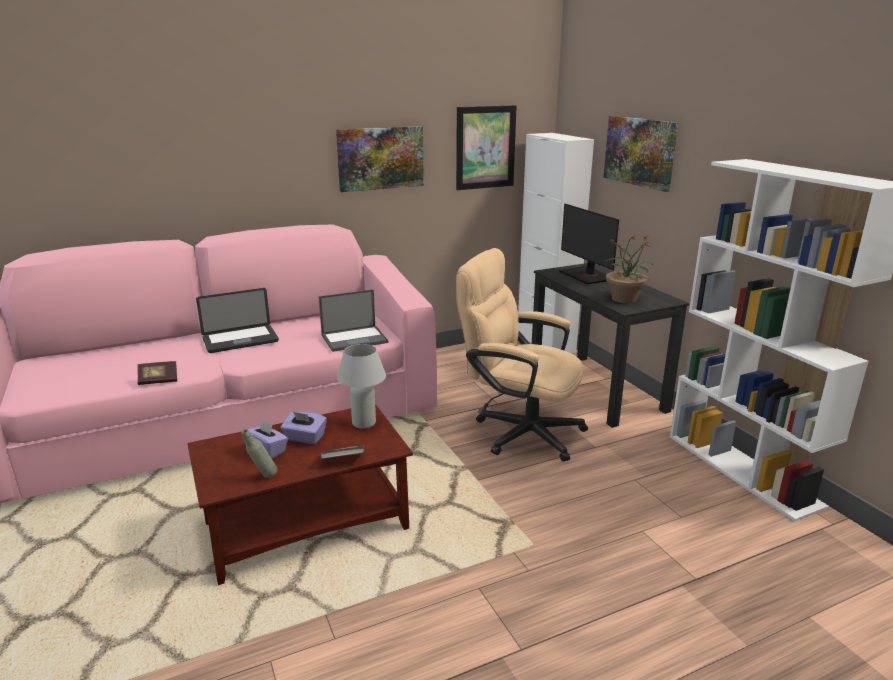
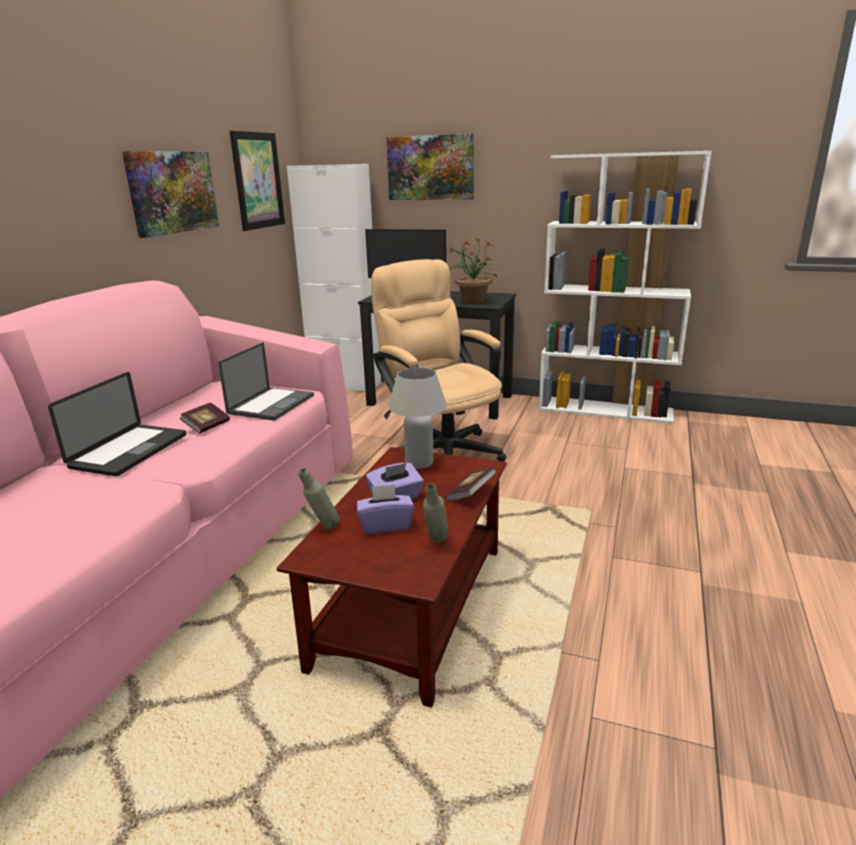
camera: 45 degrees left, 0 degrees up
(158, 380) = (110, 527): book -> book (207, 426)
(240, 435) = (323, 529): none -> grey bottle
(519, 430) = (441, 448): beige office chair -> beige office chair turned 75 degrees clockwise

